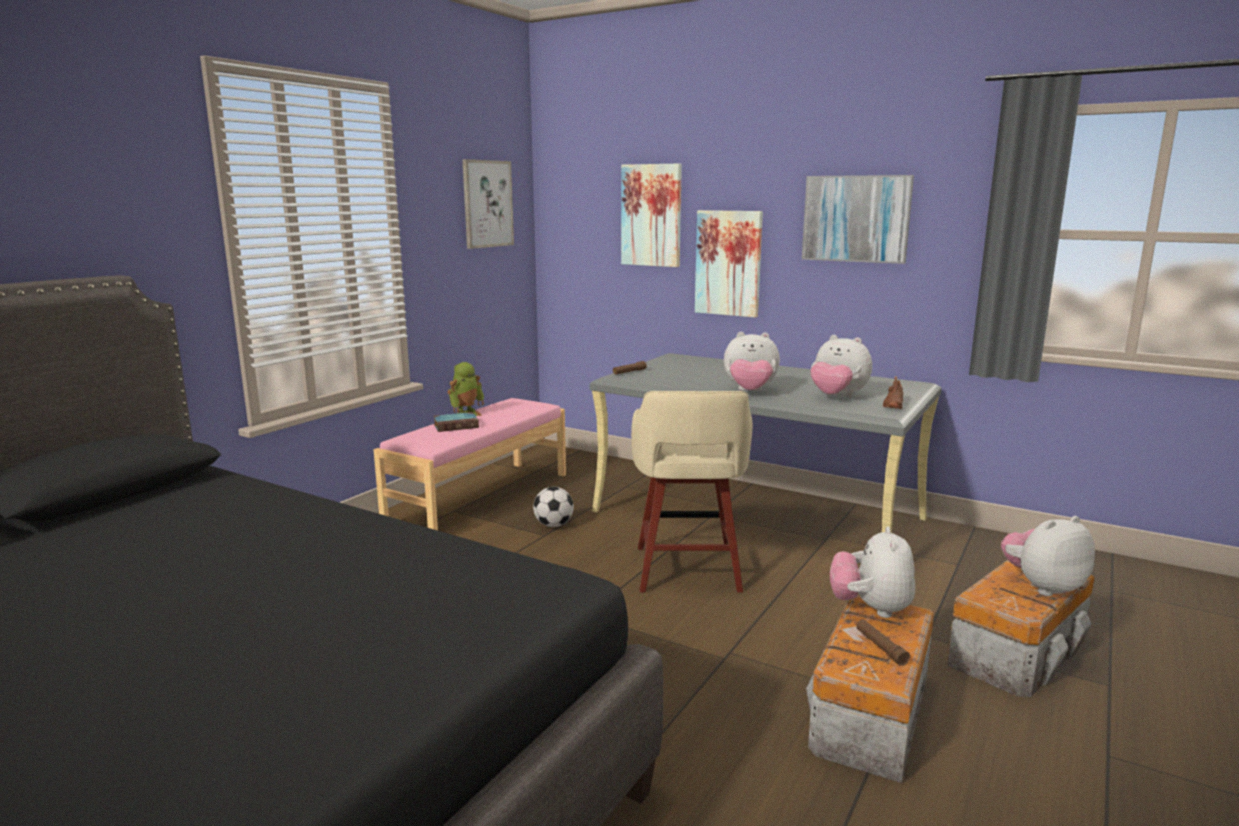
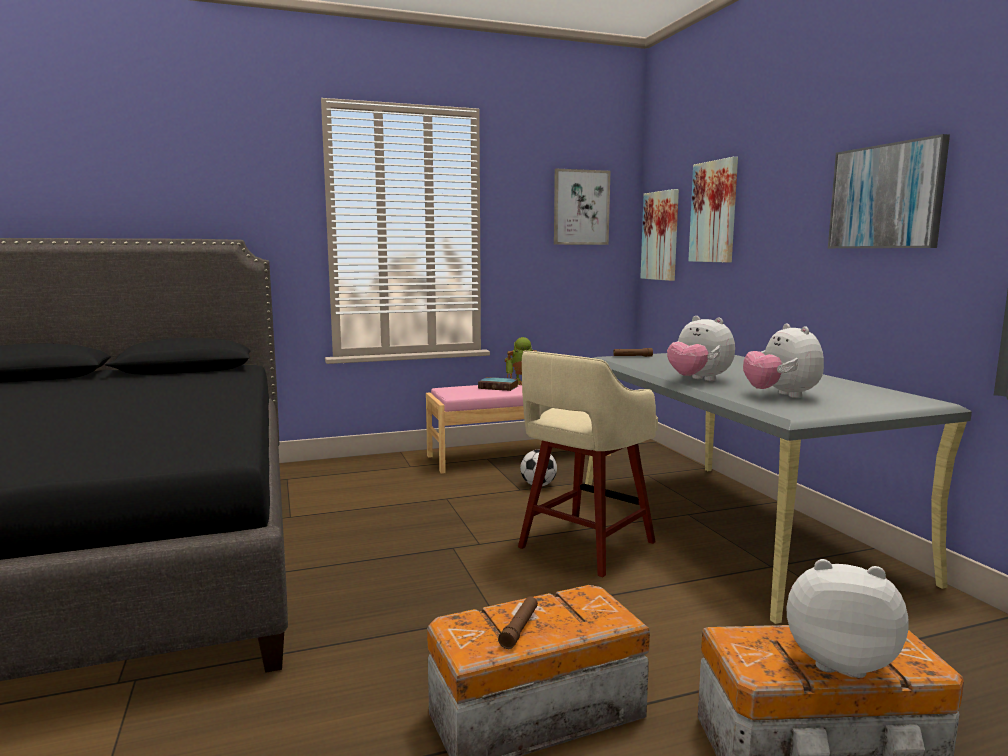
camera: 40 degrees right, 5 degrees down
(728, 263) = (769, 256): picture -> picture (660, 236)
(870, 609) = (581, 599): plush toy -> none
(892, 405) = (825, 410): brown shoe -> none

